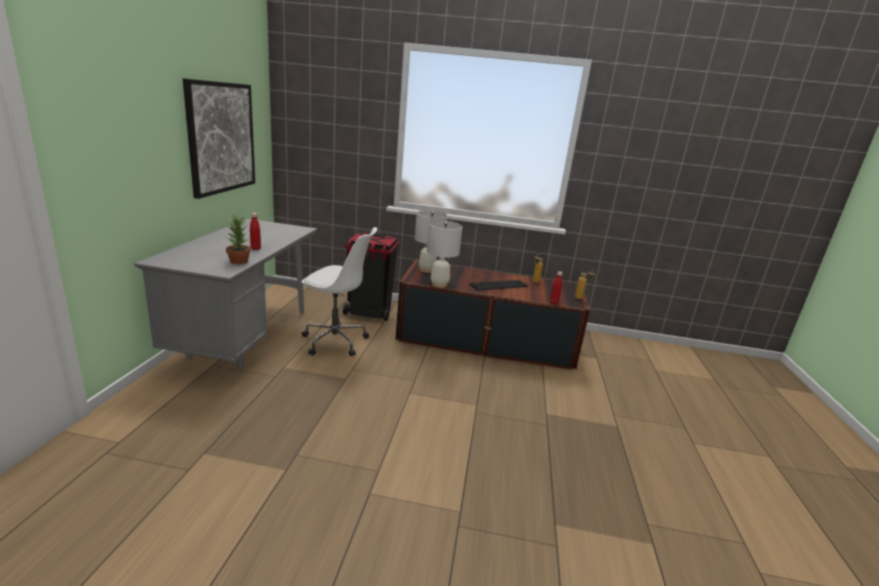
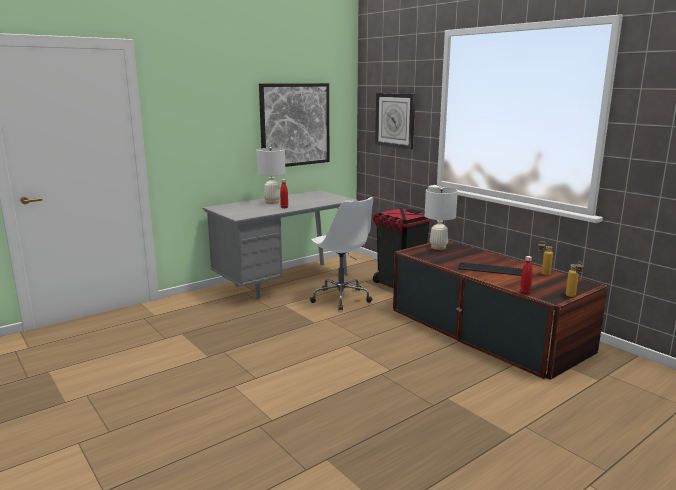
camera: 45 degrees right, 5 degrees down
(239, 261) = (259, 213): potted plant -> none
(333, 135) = (395, 120): none -> wall clock
(439, 284) = (427, 259): white table lamp -> white table lamp (272, 202)

